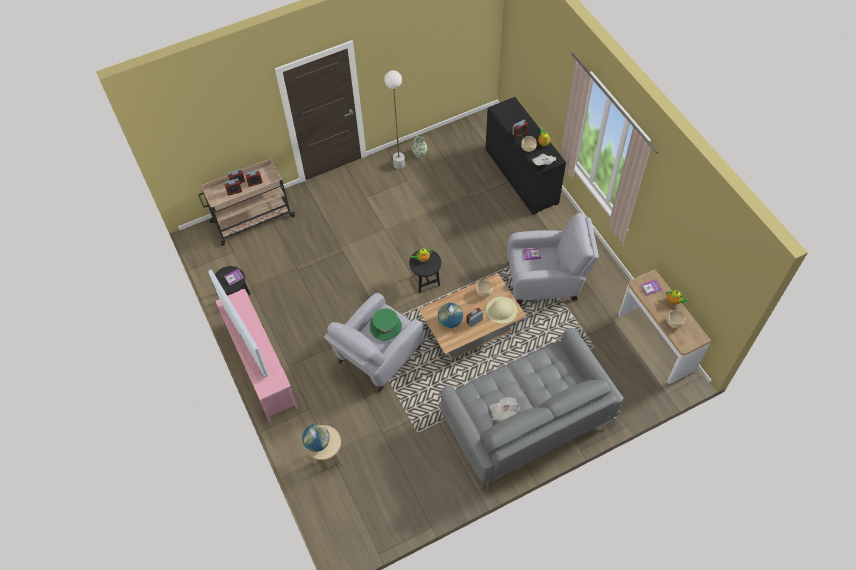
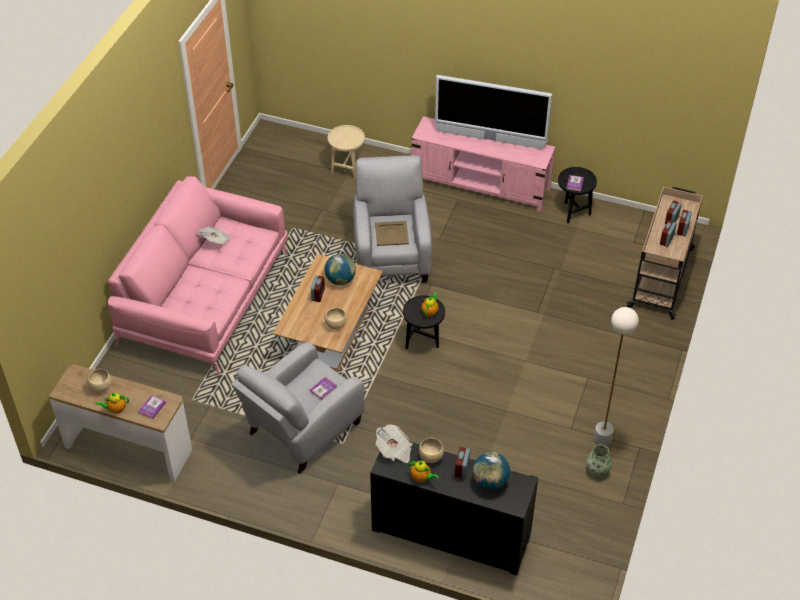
camera: 135 degrees right, 10 degrees down
(317, 443) = (349, 134): globe -> globe (490, 481)
(386, 327) = (392, 234): green hat -> beige tray
(501, 310) = (302, 321): beige hat -> none
(526, 418) = (205, 298): grey sofa -> pink sofa

